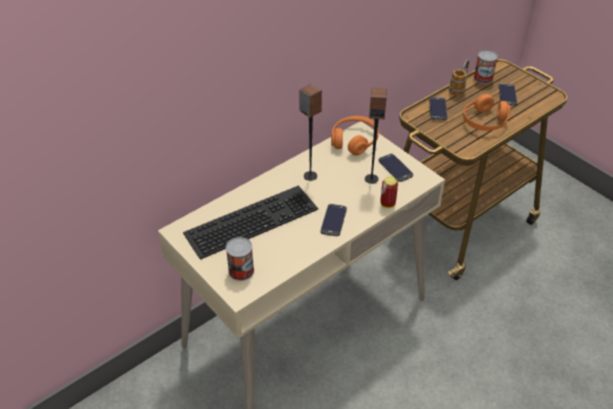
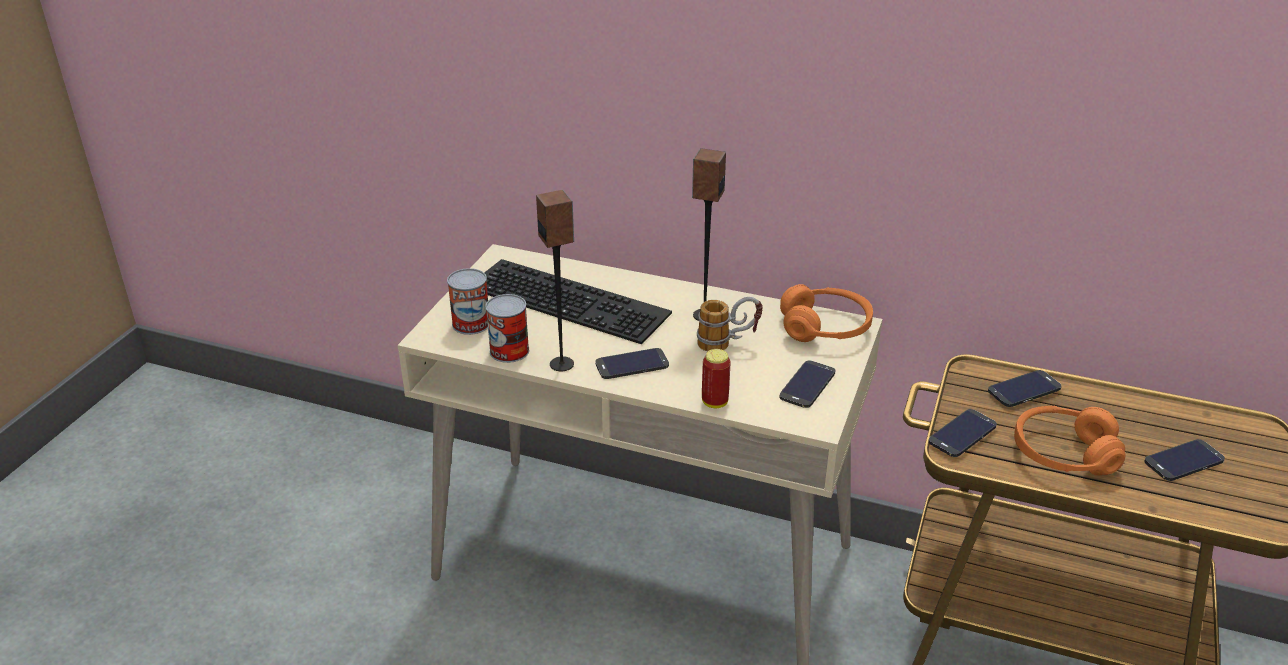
camera: 60 degrees right, 10 degrees down
(371, 178) = (756, 370): speaker -> speaker (562, 364)
(456, 141) = (962, 433): none -> phone
(459, 87) = (1118, 395): mug -> mug (728, 343)
(483, 78) = (1189, 415): can -> can (509, 351)

